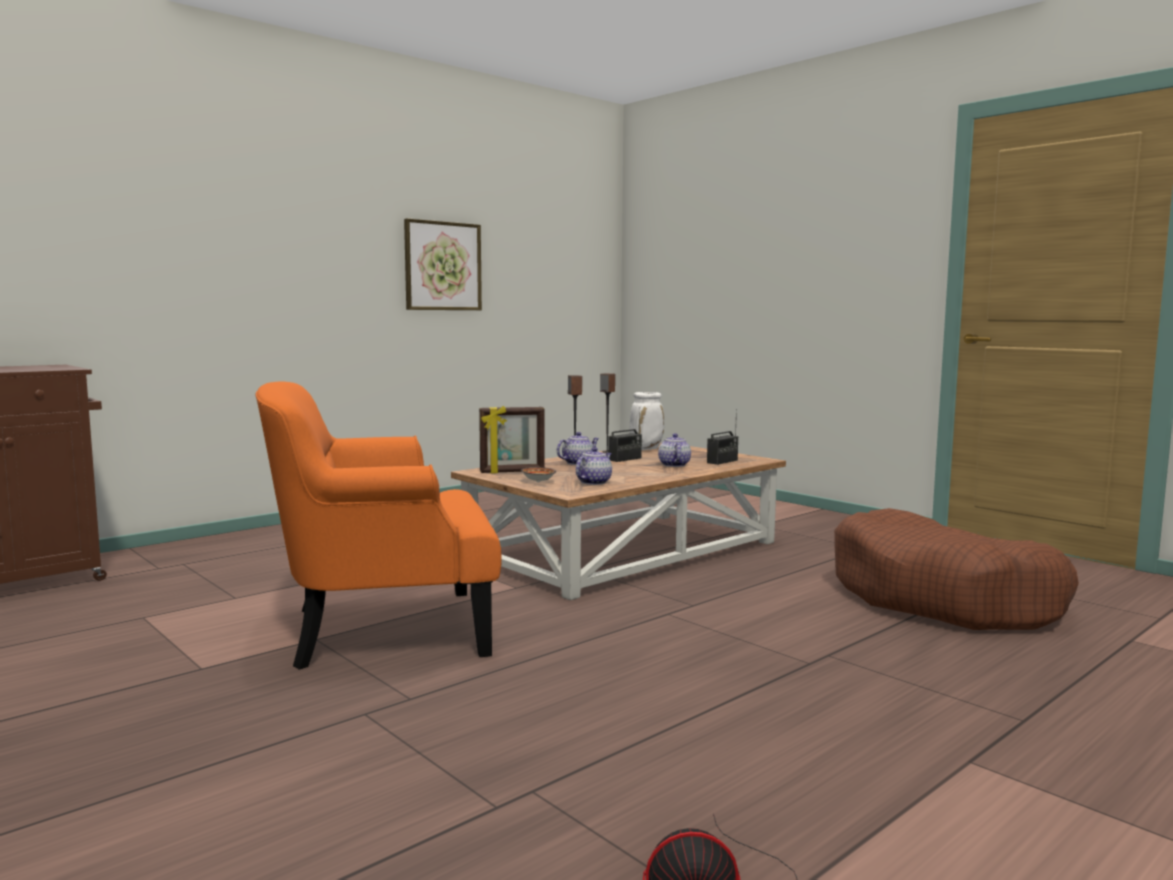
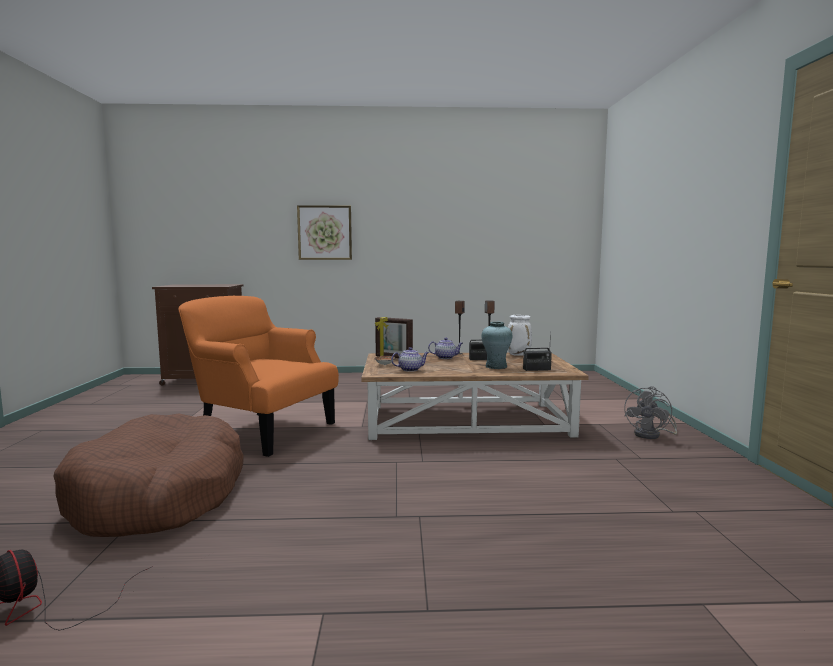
camera: 40 degrees right, 0 degrees up
(442, 266) = (450, 231): picture -> picture (325, 232)
(673, 465) = (496, 367): teapot -> turquoise vase
(825, 526) = (652, 435): none -> grey fan
(944, 599) = (606, 511): brown dog bed -> brown dog bed (159, 495)

